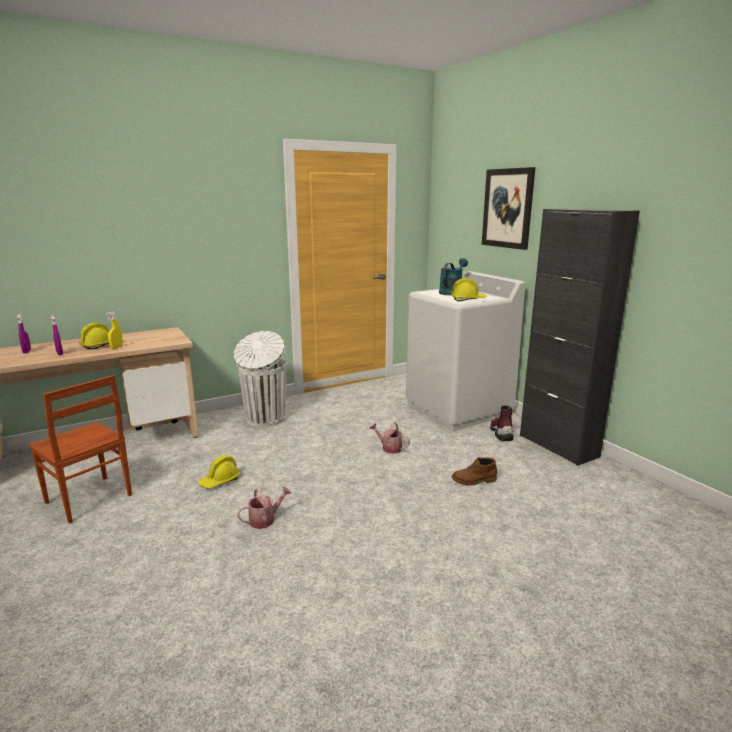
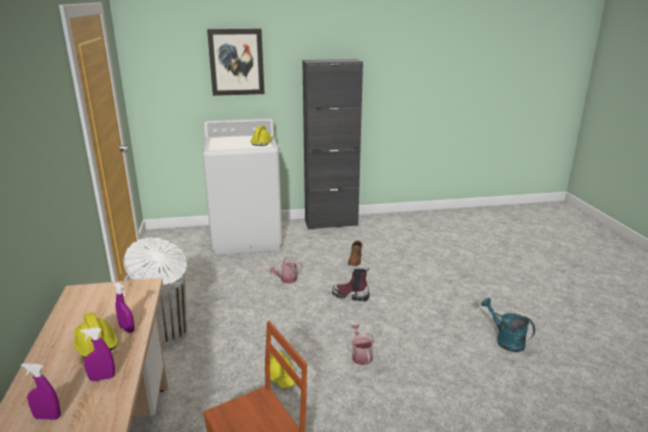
camera: 70 degrees left, 5 degrees up
(116, 347) = (127, 329): yellow spray bottle -> purple spray bottle
(451, 292) = (228, 141): turquoise watering can -> turquoise watering can (505, 340)
(500, 432) = (298, 234): boot -> boot (350, 295)

